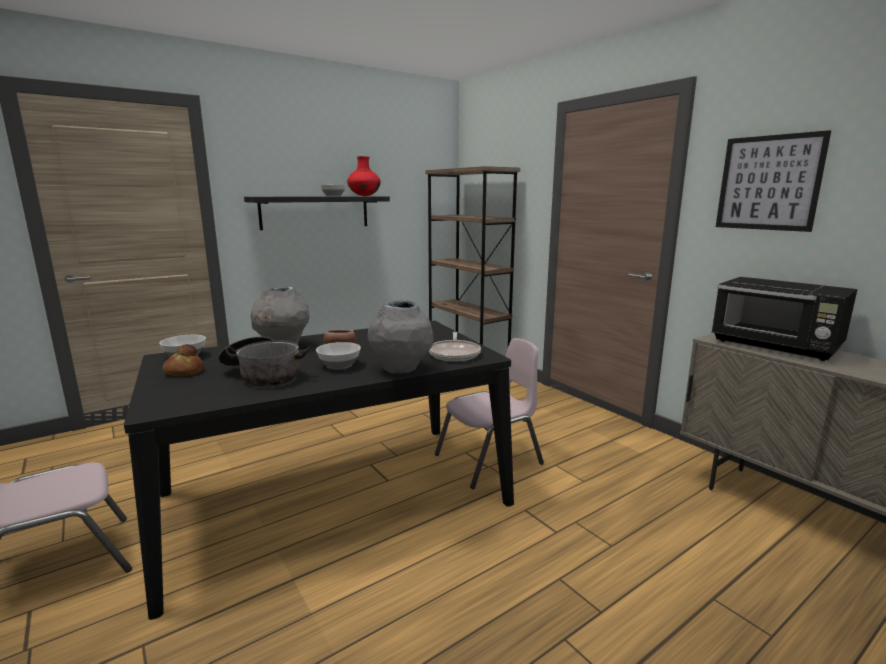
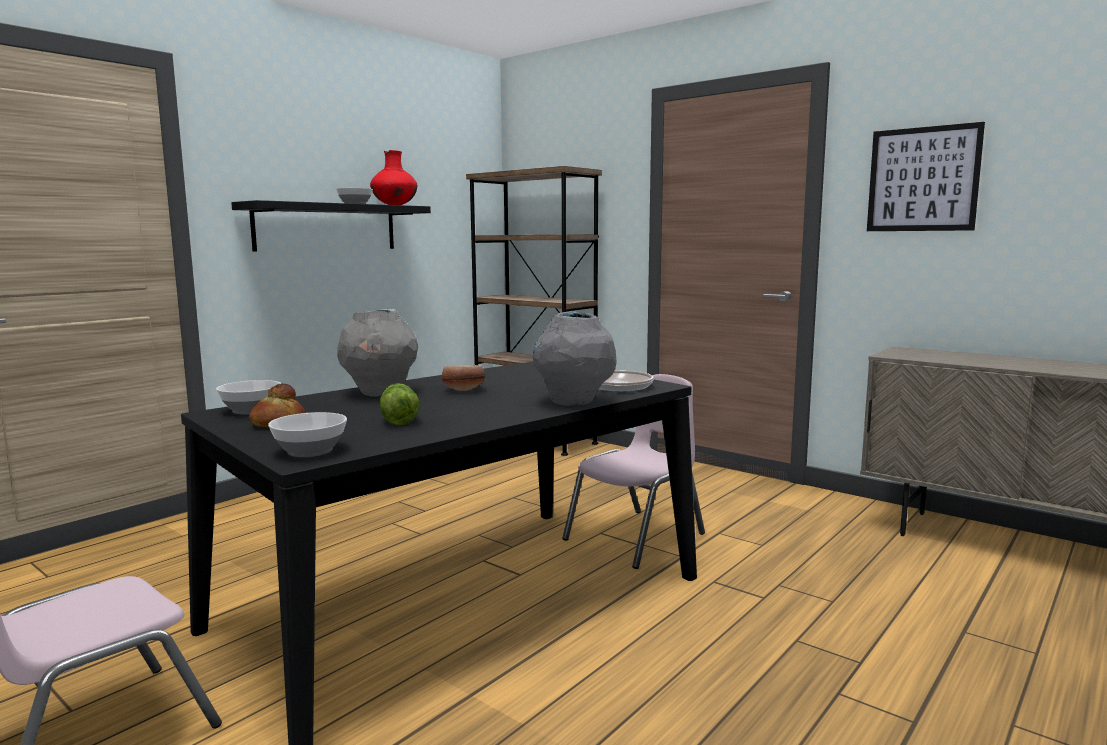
camera: 15 degrees left, 5 degrees down
(263, 375) = (399, 419): cooking pot -> lettuce
(338, 366) = (487, 404): bowl -> bowl (308, 451)
(776, 346) = (957, 357): black microwave -> none

